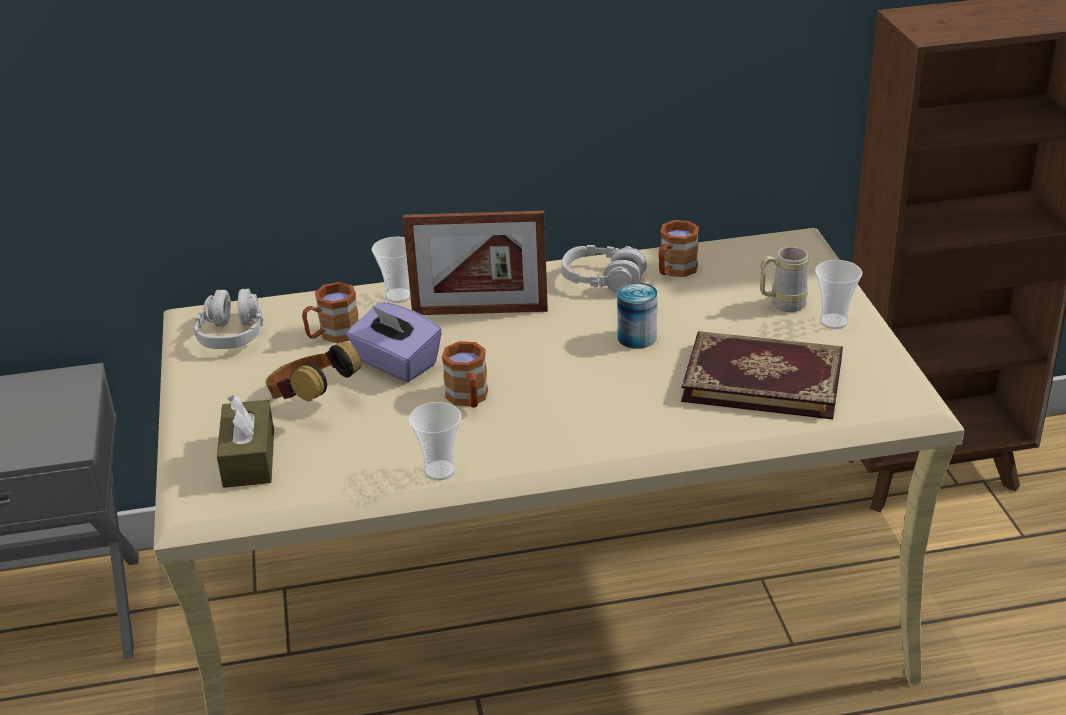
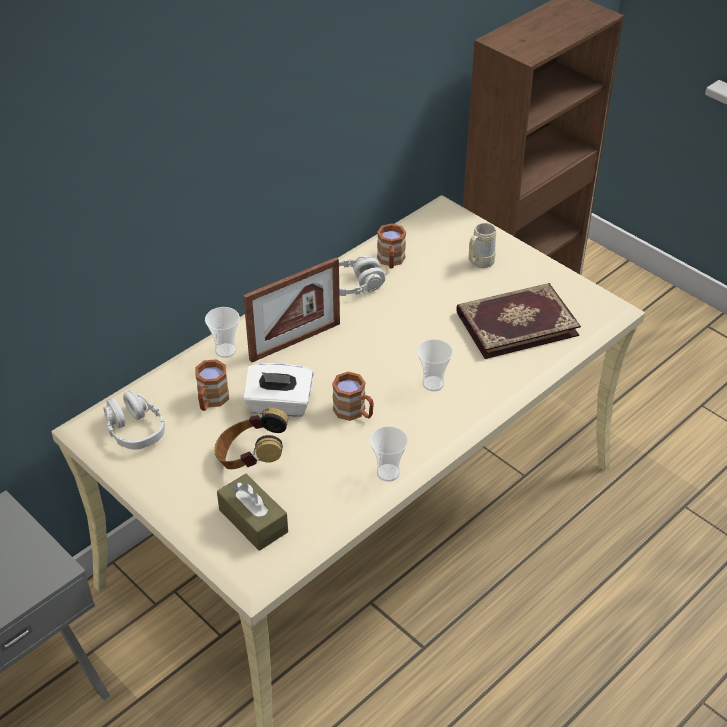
camera: 35 degrees left, 10 degrees up
(396, 364) = (279, 405): purple tissue box -> white tissue box
(637, 337) = (415, 322): can -> none
(834, 321) = (519, 264): cup -> cup (433, 384)

